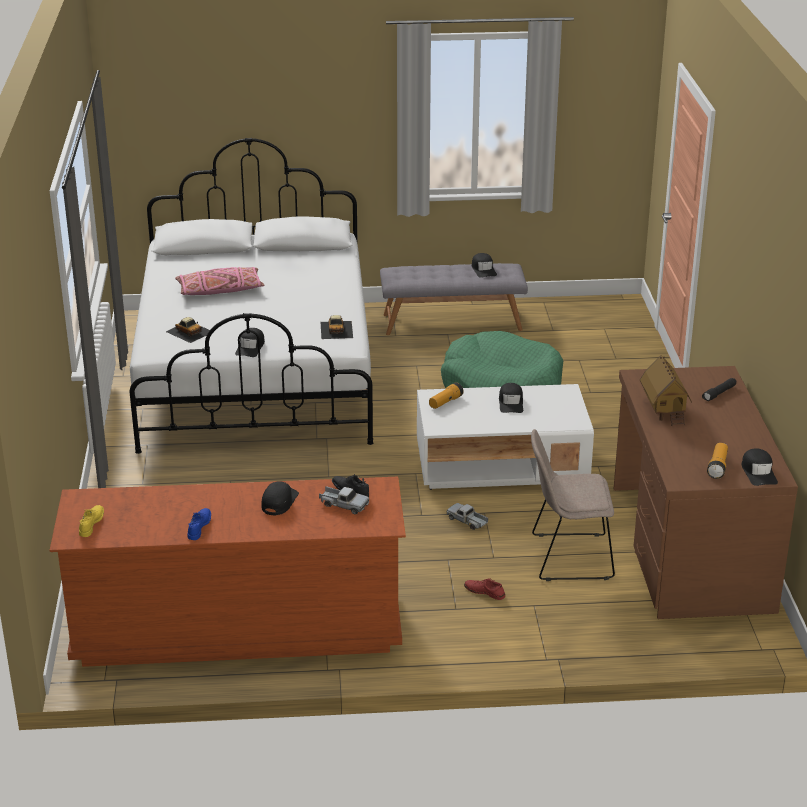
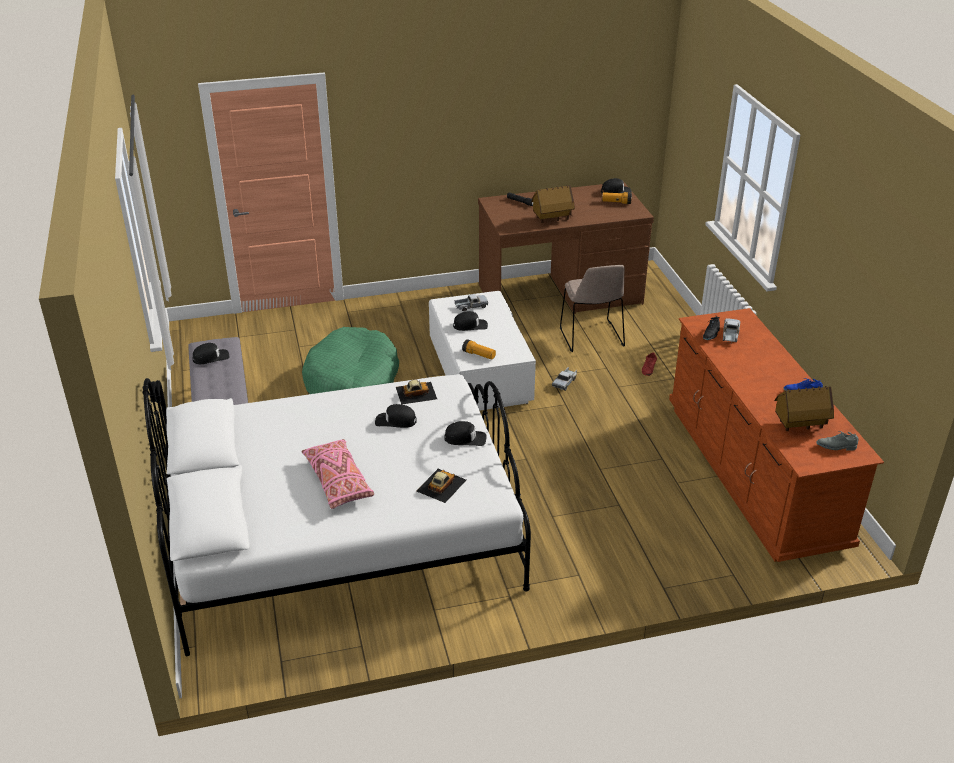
camera: 100 degrees left, 5 degrees up
(91, 524) = (836, 447): yellow shoe -> grey shoe
(142, 511) = (800, 425): none -> toy house
(279, 502) = (744, 362): black cap -> black cap (395, 421)
(555, 407) = (471, 306): none -> toy truck

